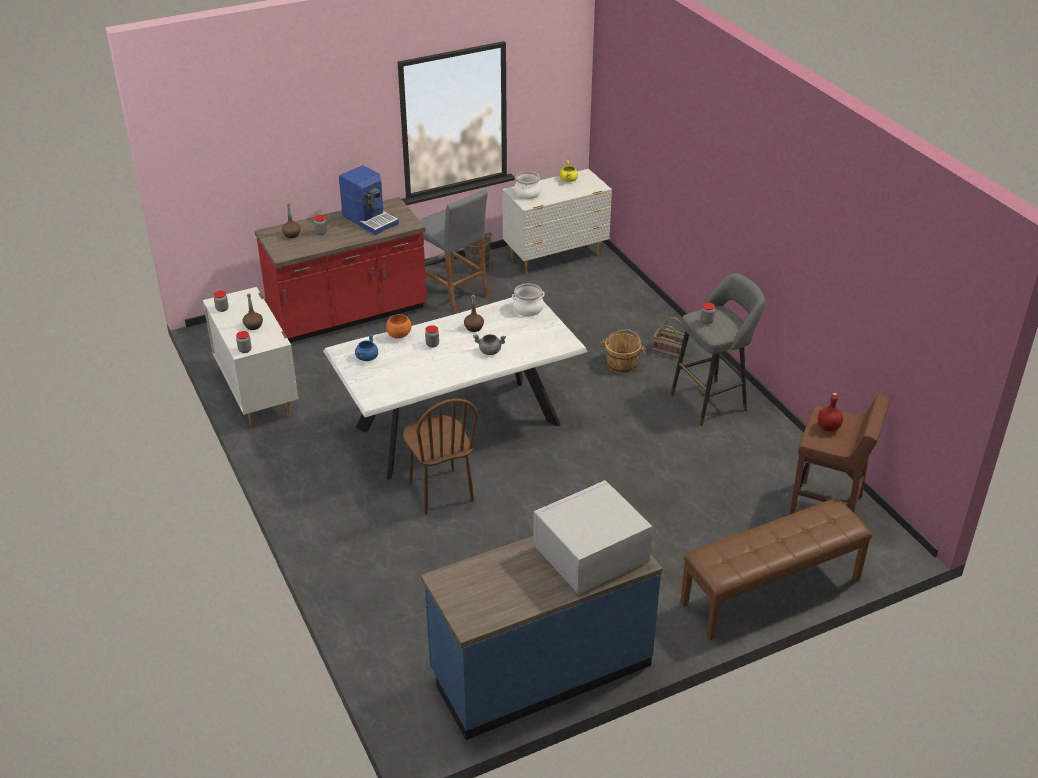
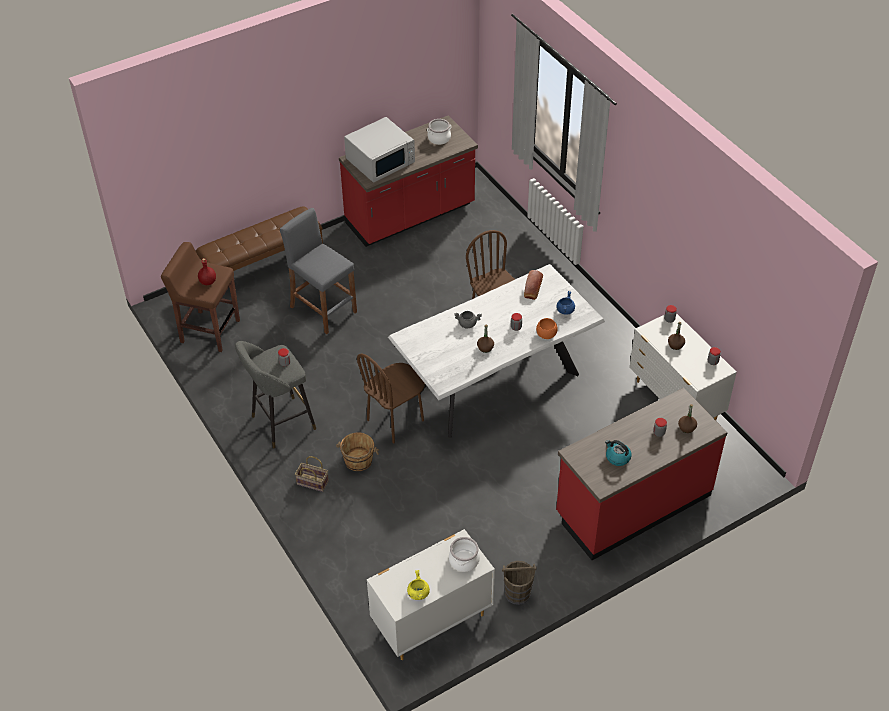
camera: 175 degrees right, 10 degrees up
(370, 219) = (617, 457): coffee machine -> kettle
(399, 381) = (532, 290): none -> bread
(453, 292) = (536, 549): grey stool -> grey stool (323, 309)
(528, 309) = (441, 372): cooking pot -> cooking pot (439, 138)
(540, 669) = (410, 216): blue counter -> red counter
(579, 396) = (395, 420): none -> brown chair

